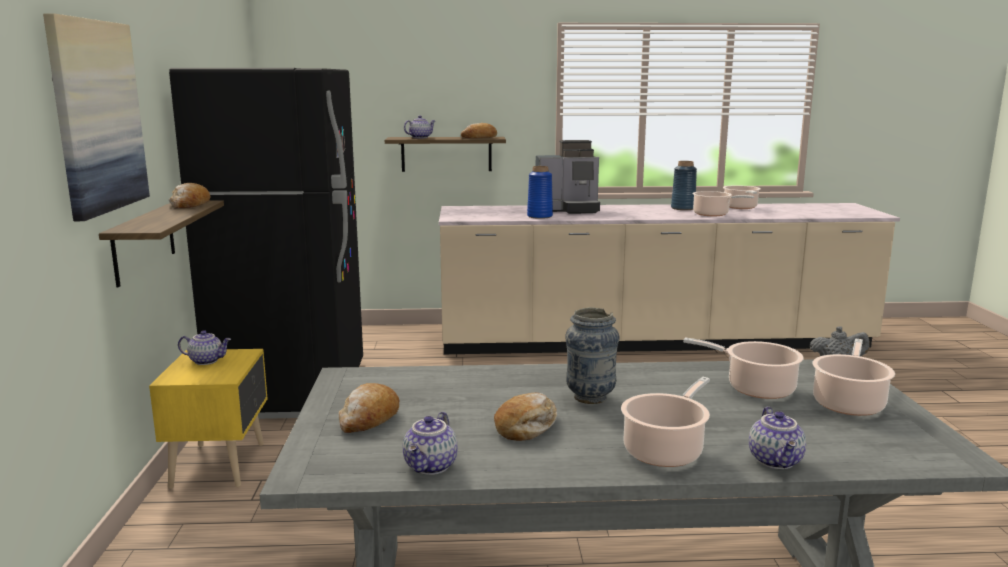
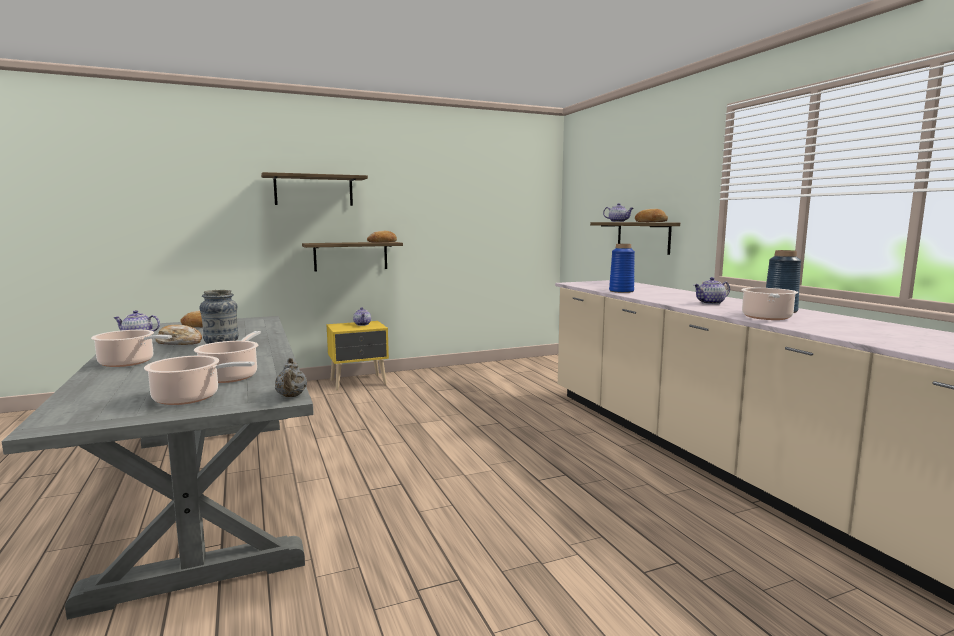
camera: 70 degrees right, 5 degrees down
(97, 116) = (314, 190): picture -> shelf
(292, 390) = (461, 376): black fridge -> none
(568, 210) = (672, 293): coffee machine -> none
(741, 207) = (857, 323): cooking pot -> none
(776, 461) = (93, 381): teapot -> teapot (711, 303)

